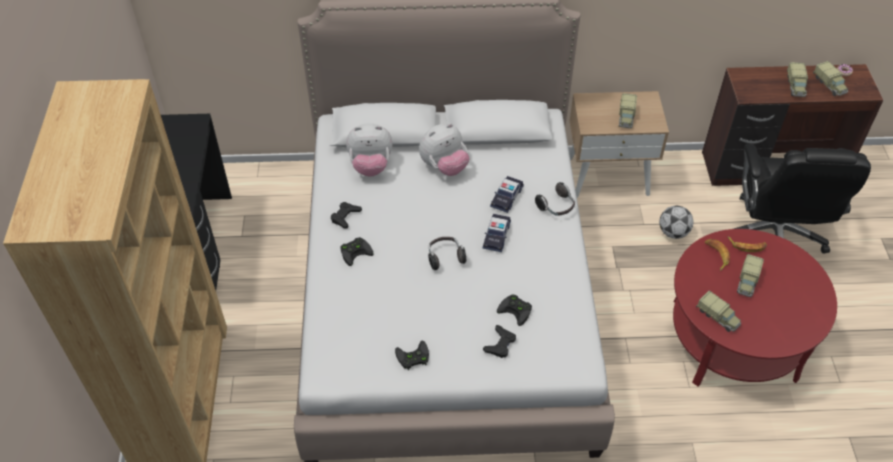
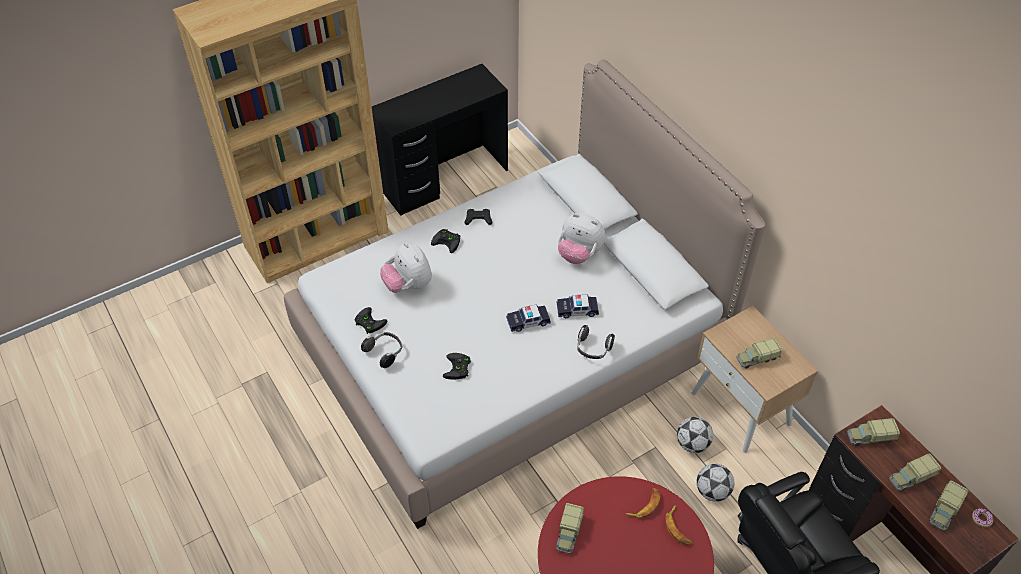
camera: 60 degrees right, 0 degrees up
(371, 166) = (543, 209): plush toy -> plush toy (408, 285)
(445, 257) = (480, 298): headphones -> headphones (384, 352)
(500, 344) = (416, 372): black game controller -> none
(623, 222) = (692, 444): none -> football
(747, 281) = (631, 544): toy truck -> toy truck (870, 437)

